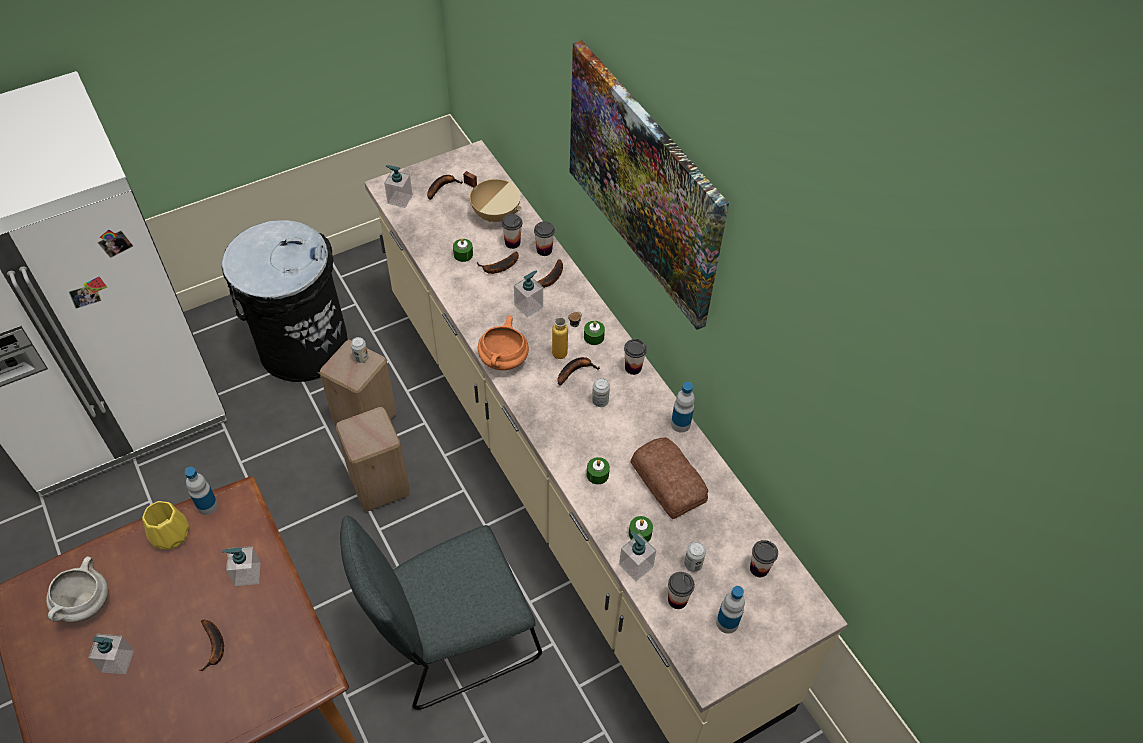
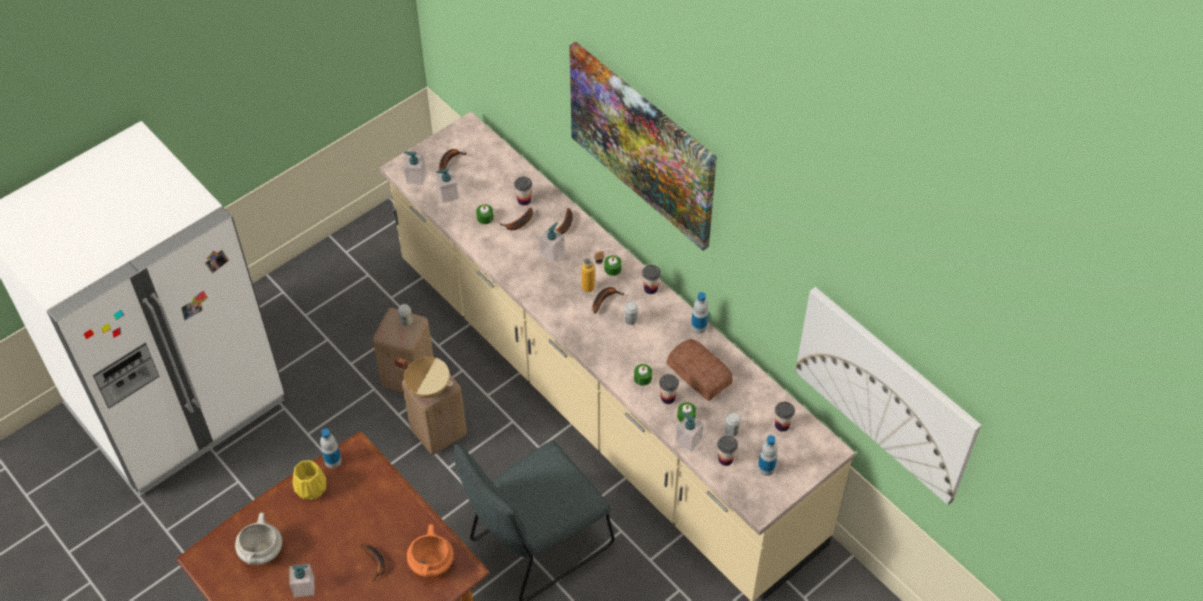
camera: 10 degrees left, 0 degrees up
(247, 574) = (383, 506): soap dispenser -> soap dispenser (448, 195)
(303, 346) = (331, 322): black trash can -> none
(496, 214) = (503, 177): beige cooking pot -> beige cooking pot (428, 387)
(504, 360) = (544, 301): orange cooking pot -> orange cooking pot (432, 564)
(544, 250) = (552, 202): cup -> cup (668, 398)
(904, 565) = (885, 394): none -> picture

